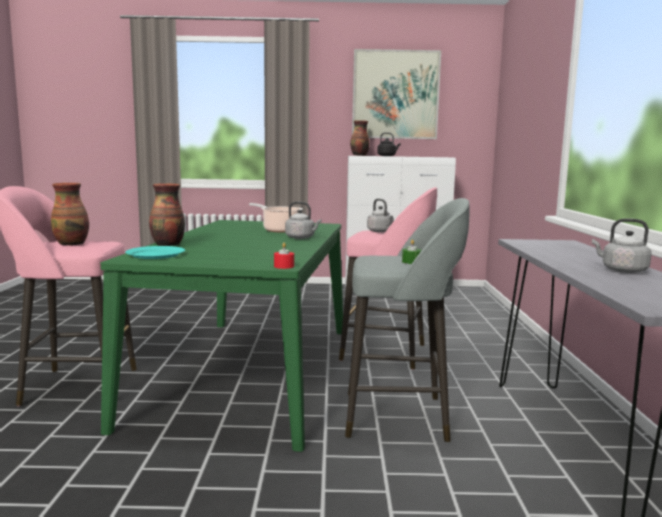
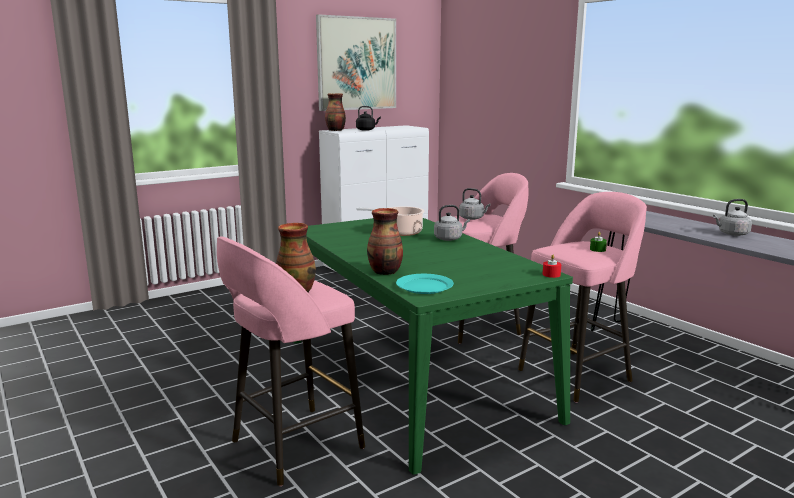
camera: 35 degrees left, 5 degrees up
(399, 417) = (577, 375): grey stool -> pink stool

